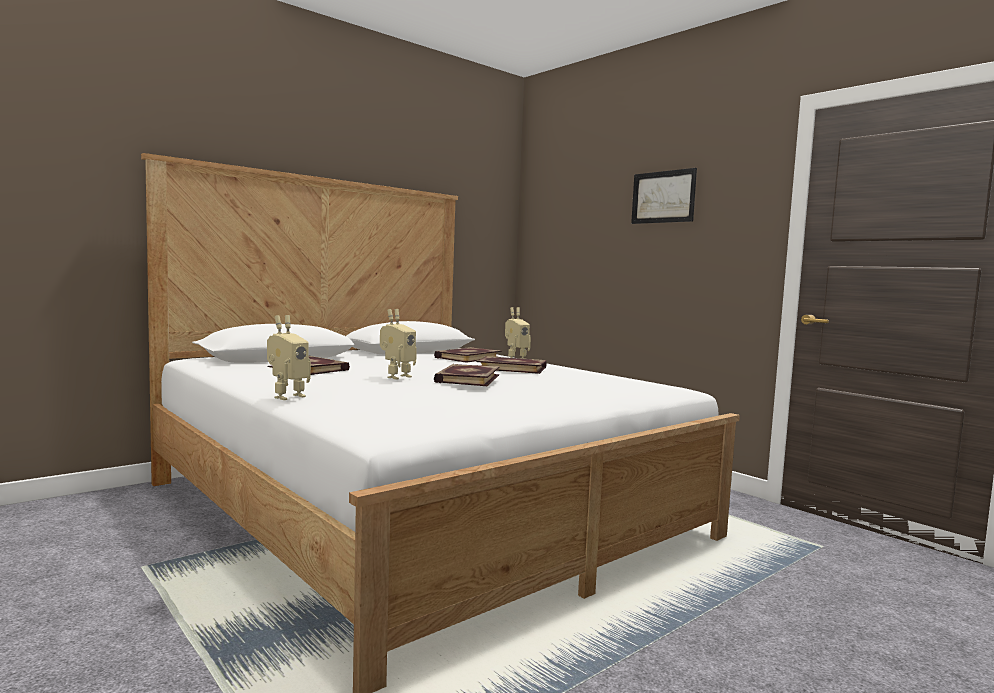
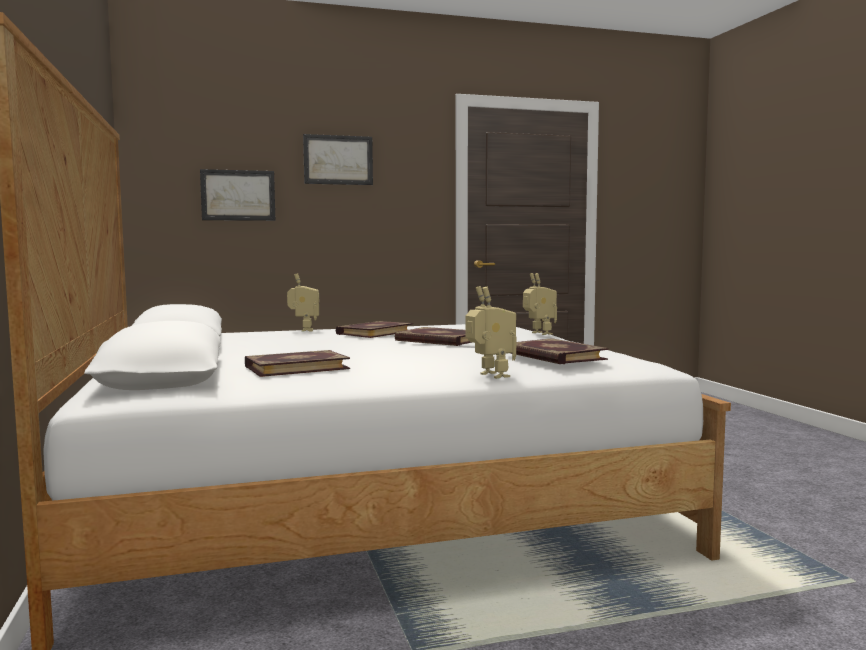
camera: 65 degrees left, 0 degrees up
(396, 377) = (406, 351): toy robot -> toy robot (539, 333)
(467, 357) = (284, 335): book -> book (553, 356)
(583, 237) = (238, 195): none -> picture

